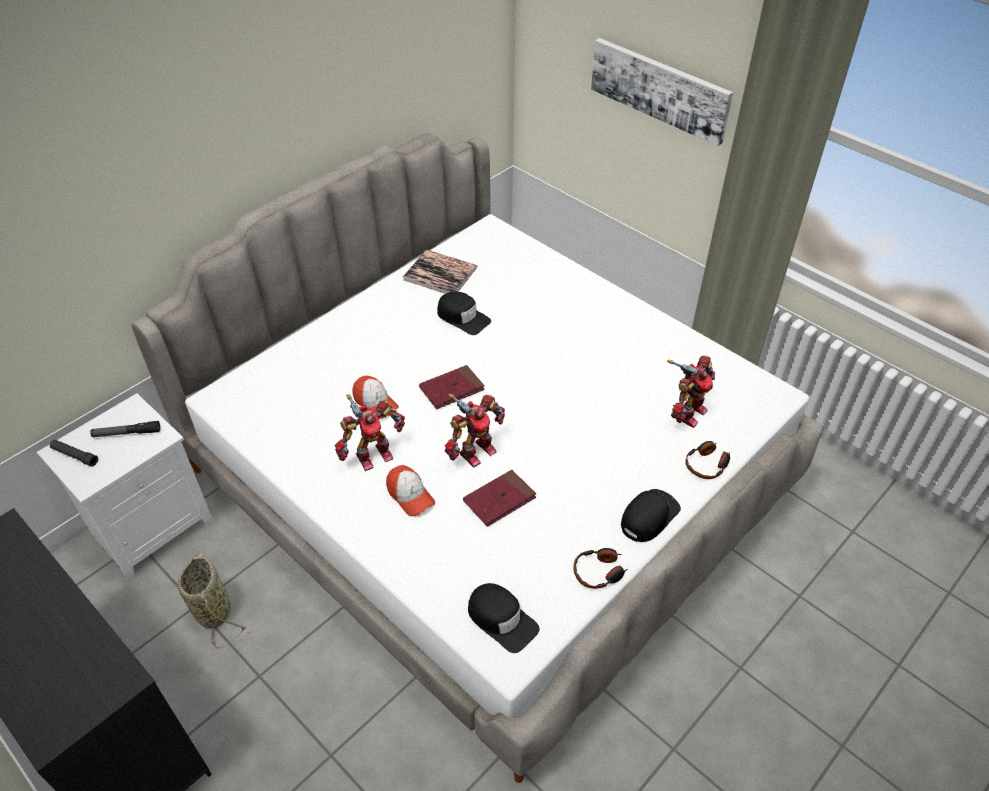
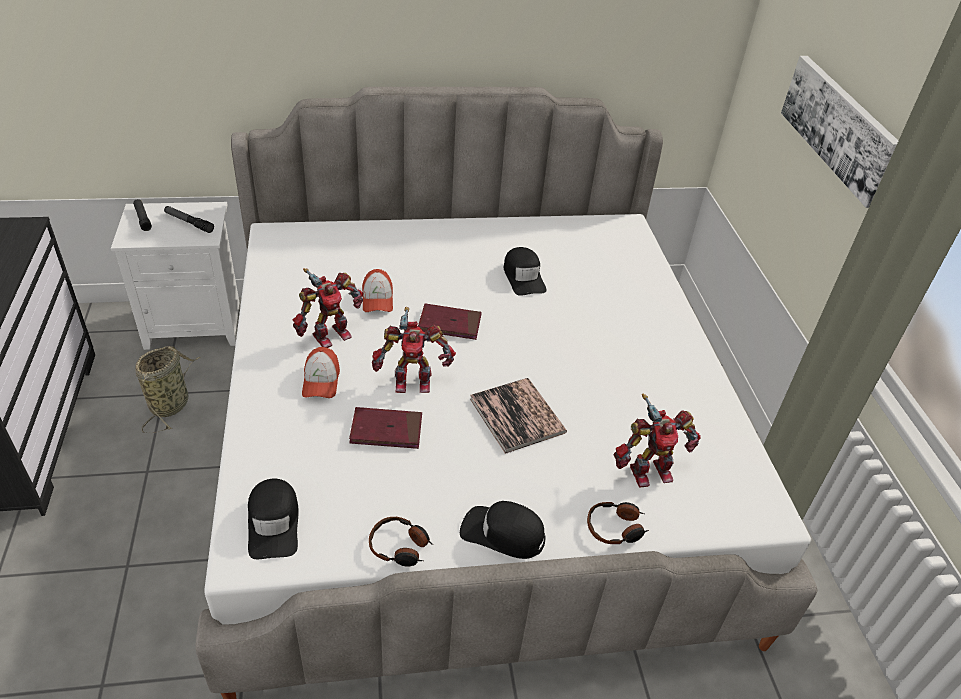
camera: 35 degrees right, 5 degrees down
(373, 455) = (330, 334): toy robot -> toy robot turned 45 degrees counterclockwise
(440, 273) = (543, 236): book -> book (517, 415)
(649, 516) = (502, 533): black cap -> black cap turned 150 degrees counterclockwise

